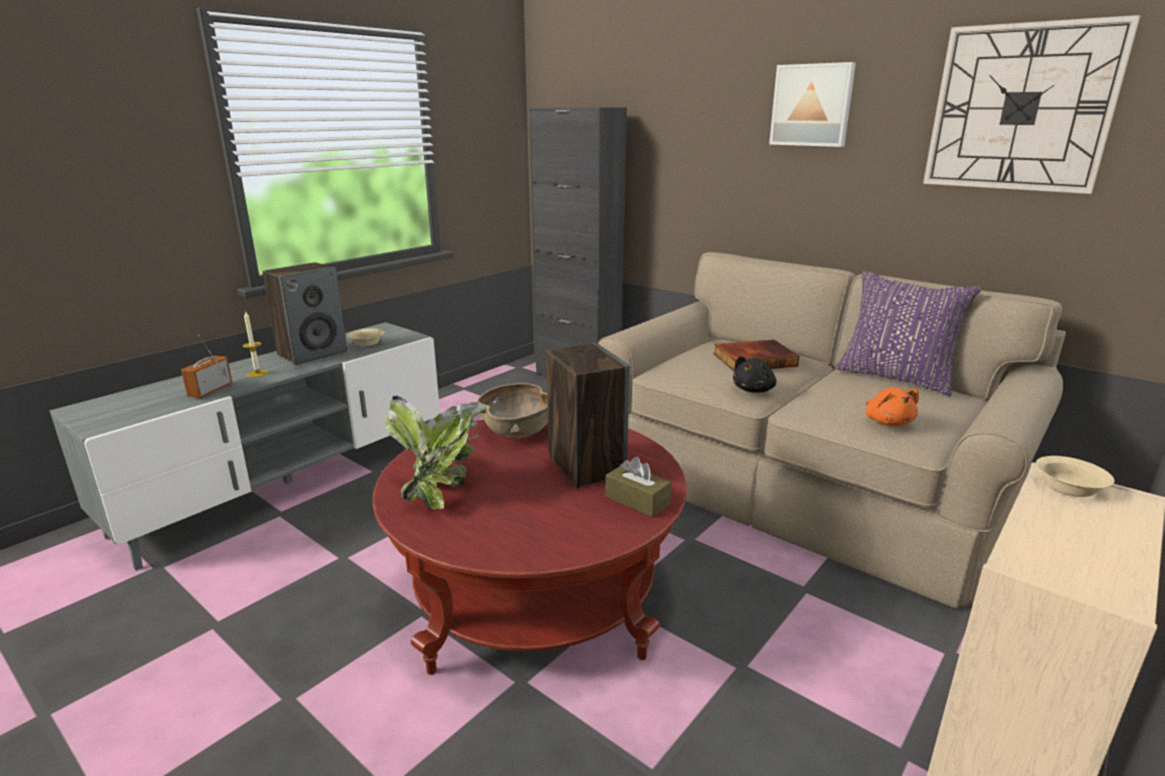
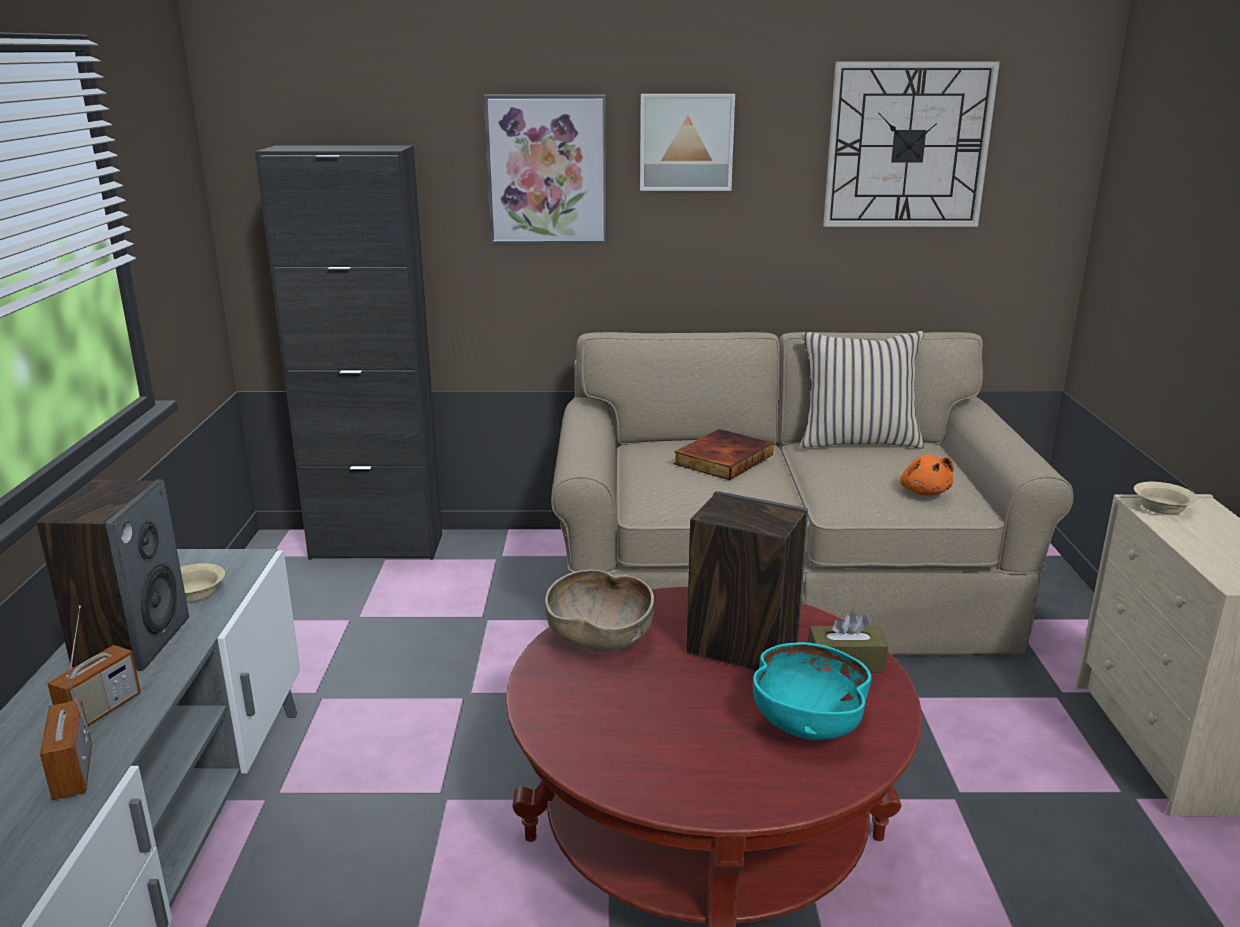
camera: 40 degrees left, 0 degrees up
(257, 373) = (101, 711): candle -> radio
(441, 487) = (644, 746): potted plant -> none
(547, 519) = (807, 722): none -> turquoise bowl
(710, 127) = (547, 170): none -> picture
(754, 390) = (771, 495): black plush toy -> none
(888, 422) = (924, 492): orange plush toy -> orange plush toy turned 45 degrees clockwise
(895, 377) = (857, 441): purple pillow -> beige pillow

